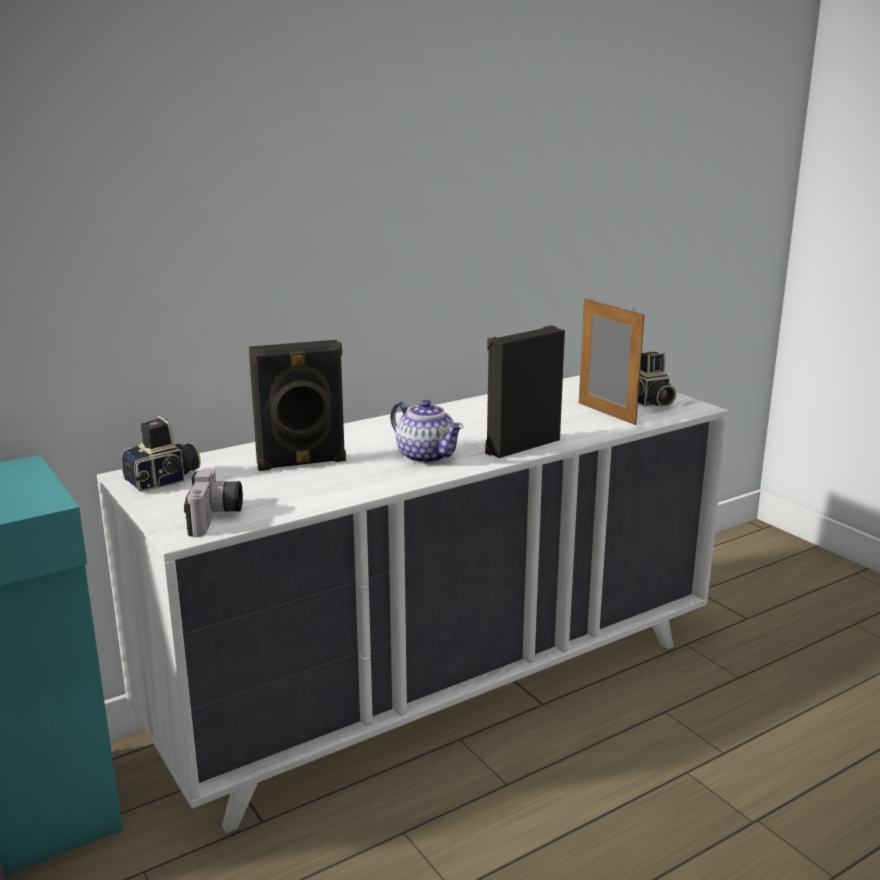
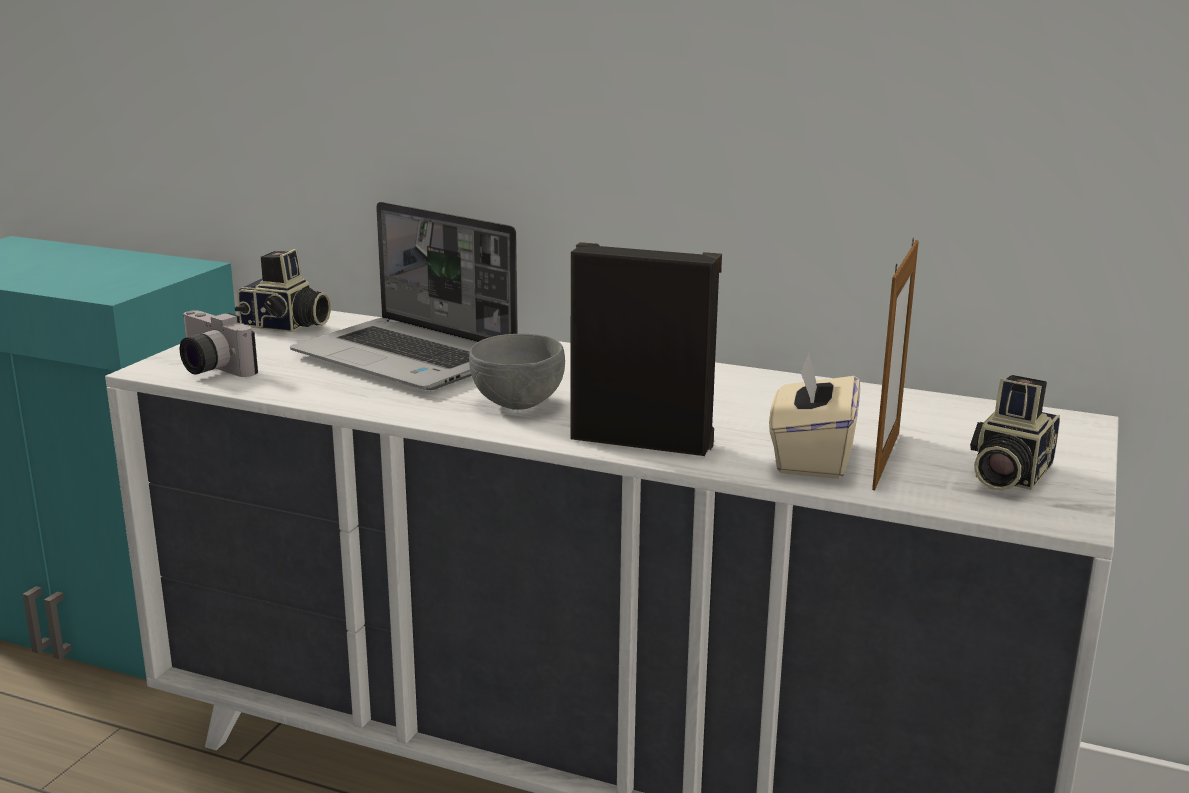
camera: 55 degrees right, 0 degrees up
(217, 518) = (209, 369): camera -> camera turned 75 degrees clockwise
(301, 463) = (408, 358): black speaker -> laptop
(427, 456) = (519, 404): teapot -> grey bowl
(586, 424) = (811, 457): none -> beige tissue box

